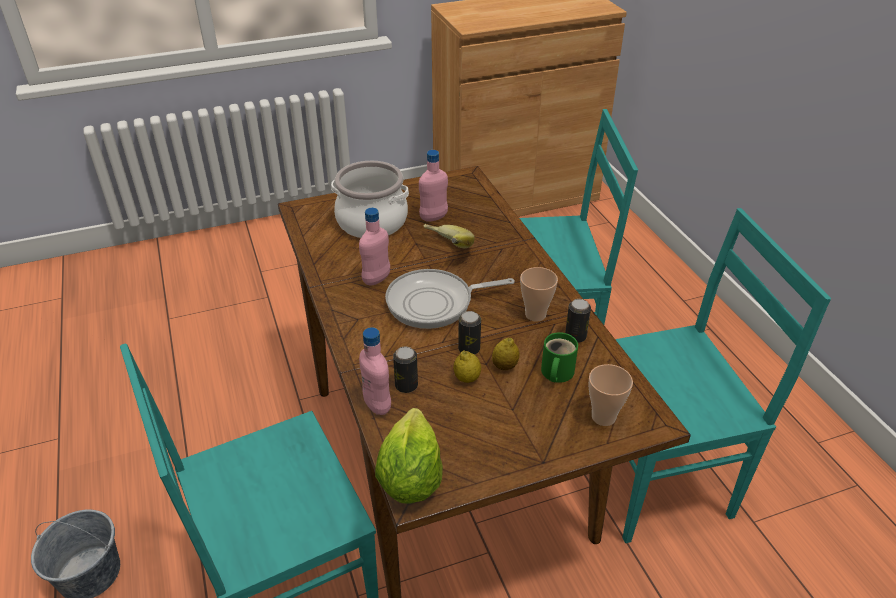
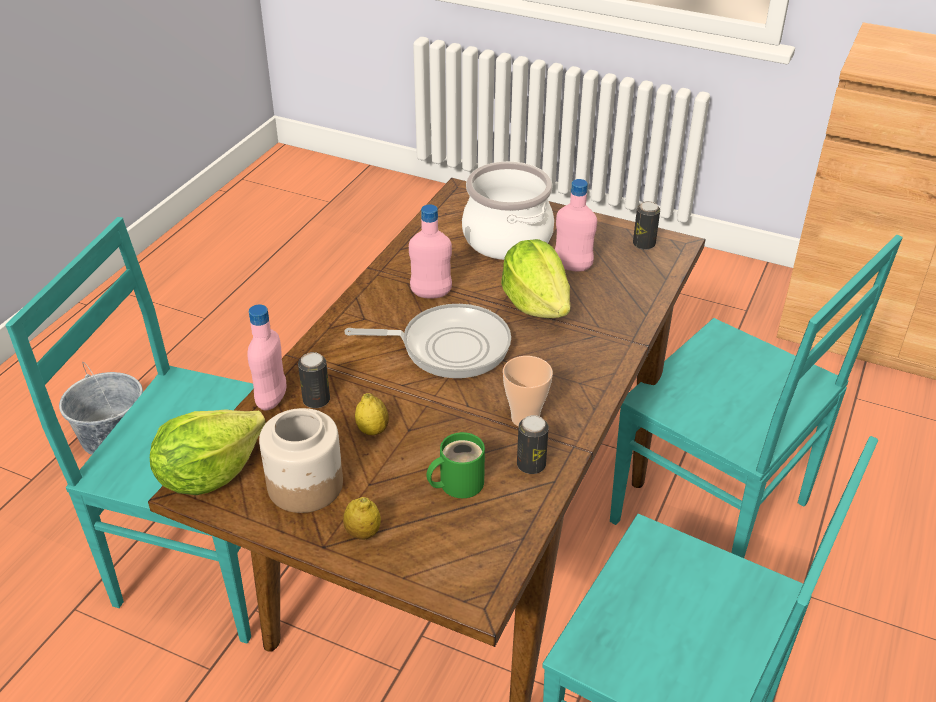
camera: 45 degrees right, 0 degrees up
(435, 303) = (448, 347): frying pan -> frying pan turned 150 degrees clockwise
(445, 249) = (536, 304): banana -> lettuce
(469, 349) = (414, 407): can -> can (644, 244)
(478, 438) = (304, 485): none -> jar
(504, 366) = (421, 444): lemon -> lemon (363, 533)
(603, 417) = (436, 554): cup -> none

